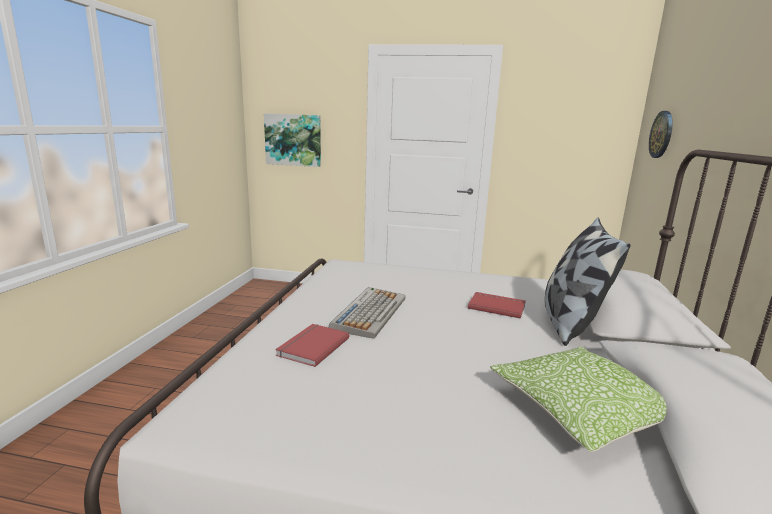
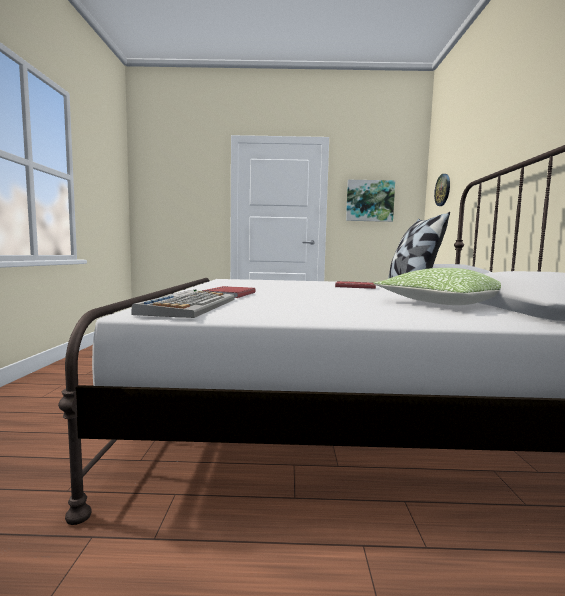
camera: 10 degrees left, 10 degrees down
(293, 140) = (170, 207): picture -> picture (369, 201)
(369, 312) = (263, 288): keyboard -> keyboard (190, 306)

